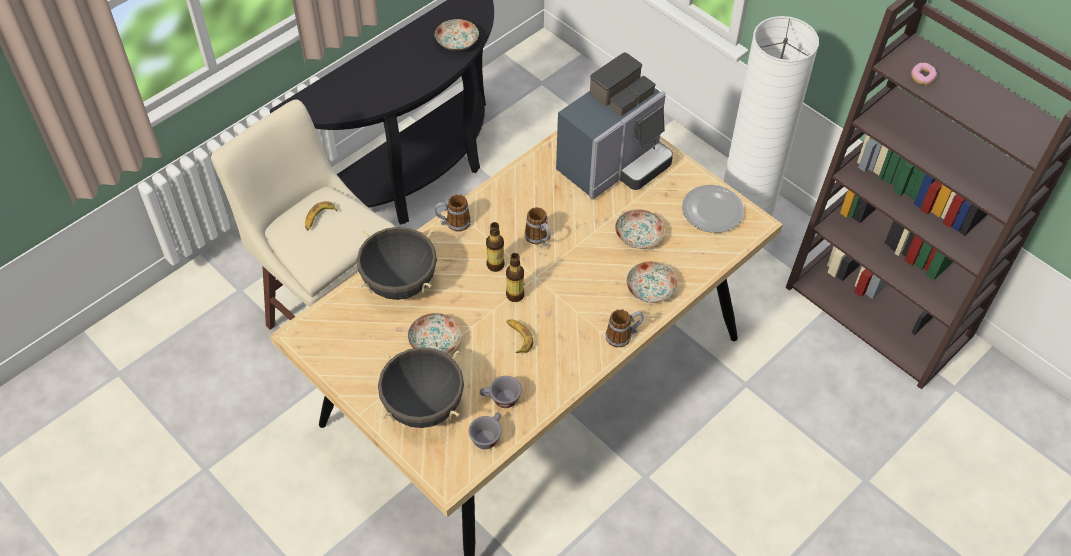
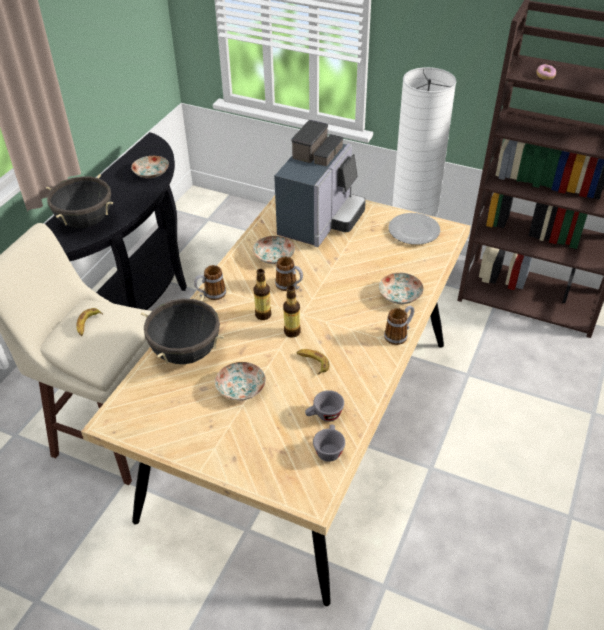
camera: 20 degrees left, 10 degrees down
(424, 406) = (258, 444): black cooking pot -> black cooking pot (86, 221)
(639, 236) = (369, 262): plate -> plate (274, 256)

